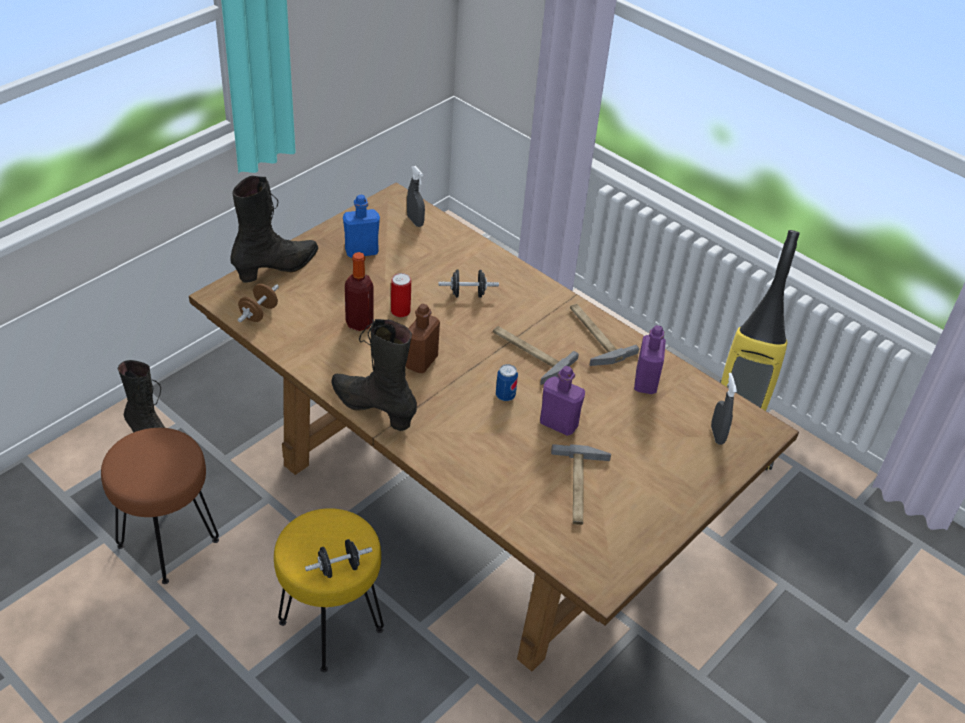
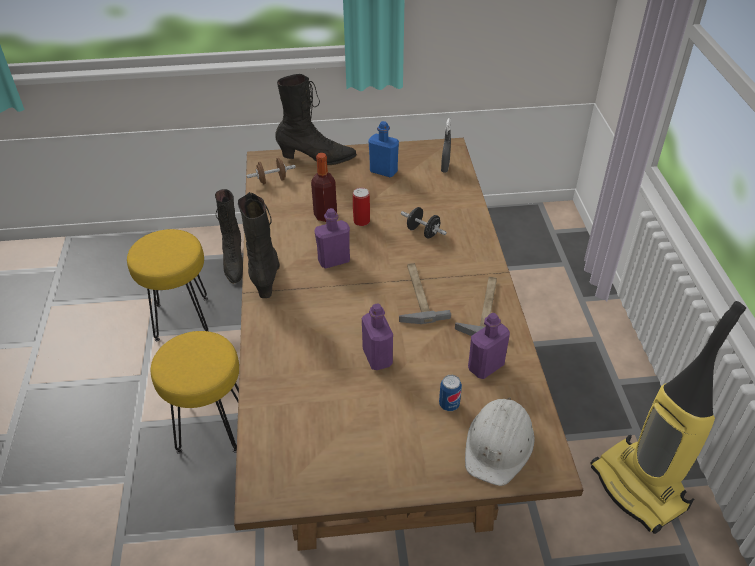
camera: 45 degrees right, 0 degrees up
(167, 543) = (181, 318): brown stool -> yellow stool
(339, 568) = (183, 377): black dumbbell -> none
(421, 362) = (334, 261): brown bottle -> purple bottle
(505, 396) = (363, 315): can -> can (449, 404)
(580, 487) = (336, 413): hammer -> none
(717, 435) = (499, 444): grey spray bottle -> white hard hat

